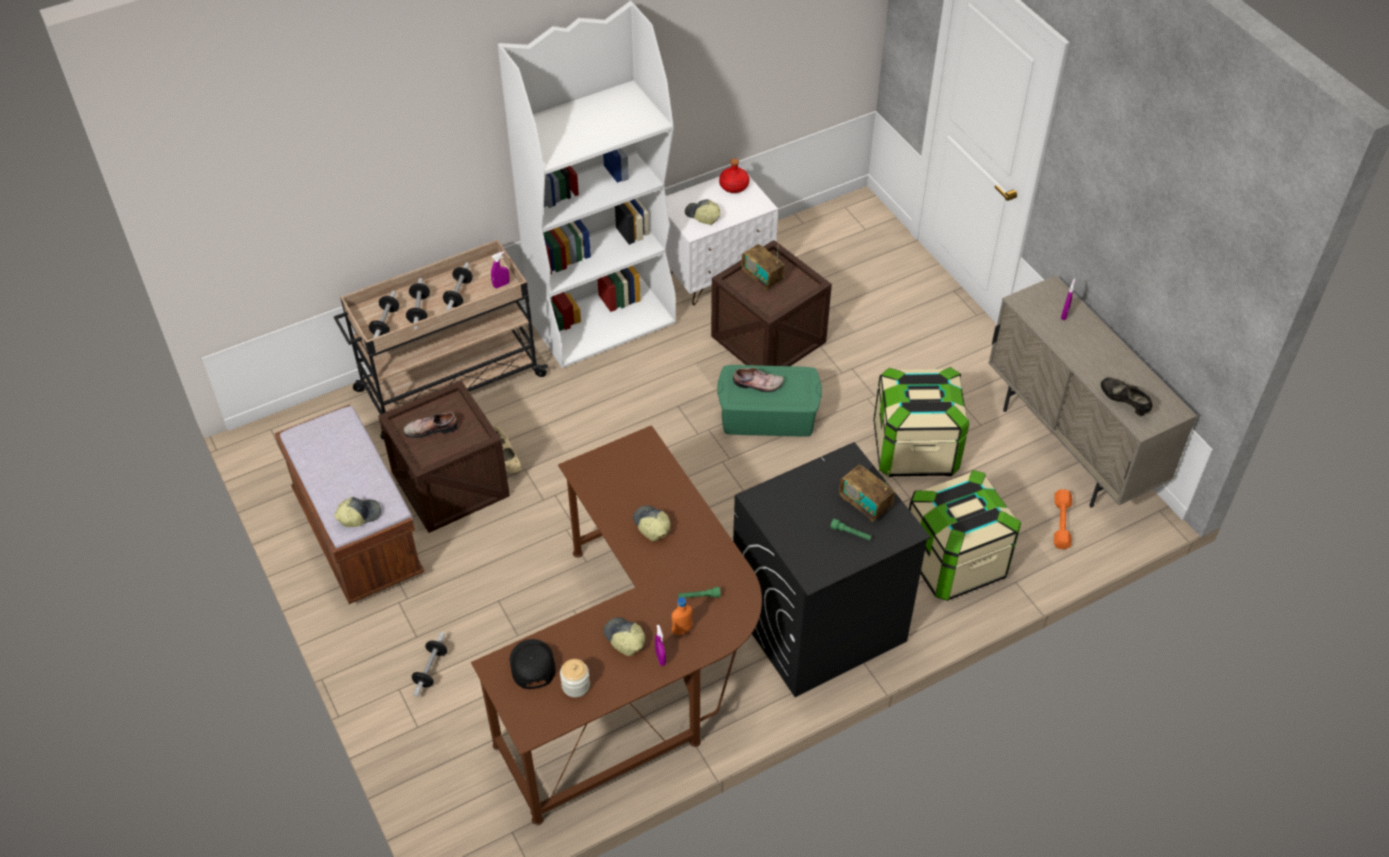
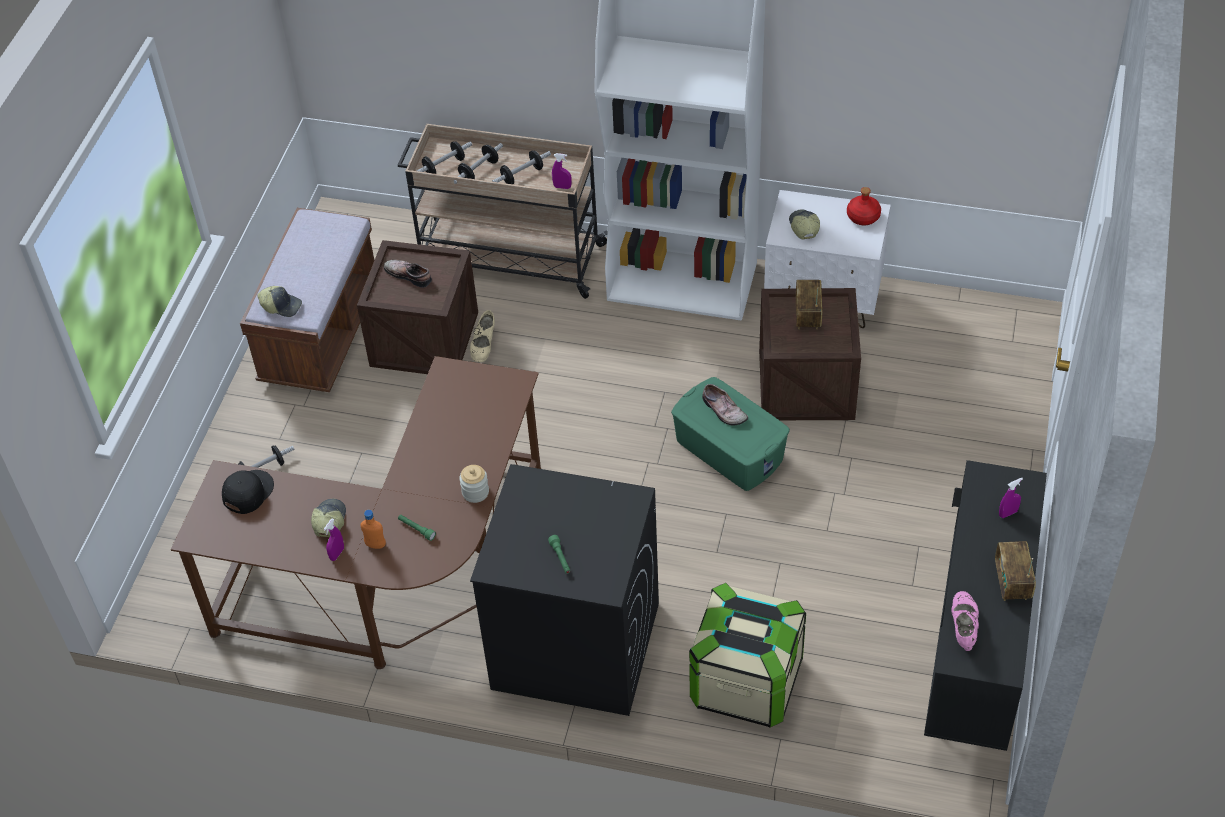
camera: 45 degrees right, 0 degrees up
(575, 685) = (259, 529): jar -> jar (475, 492)
(651, 526) = (446, 450): cap -> none
(865, 504) = (600, 543): radio -> radio (1012, 582)
(914, 449) = (824, 565): storage box -> none
(1061, 523) = (883, 722): orange dumbbell -> none
(1069, 447) = (973, 663): beige cabinet -> black cabinet
(1123, 403) = (963, 628): black shoe -> pink shoe

